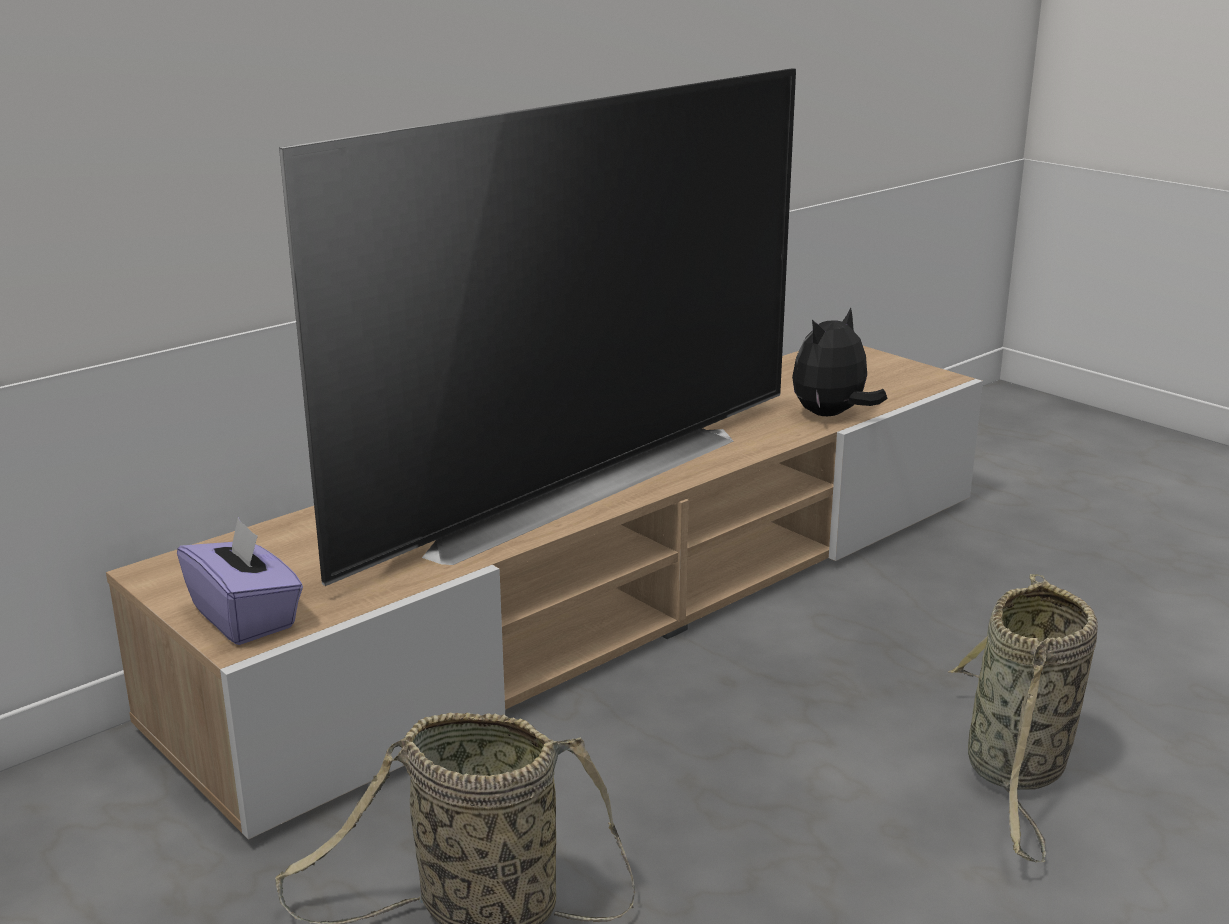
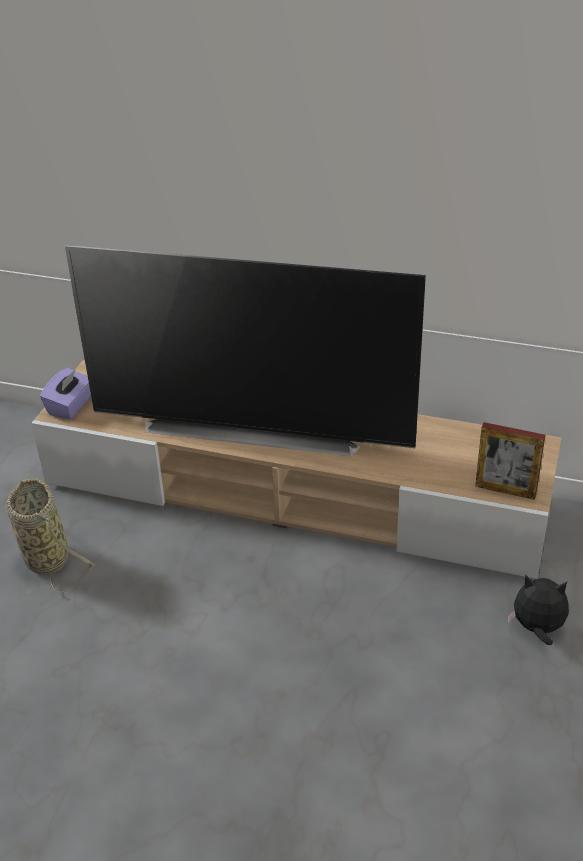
camera: 60 degrees right, 15 degrees up
(831, 415) = (421, 476): plush toy -> plush toy (537, 629)
(912, 385) = (505, 490): none -> picture frame
(1016, 772) = (243, 680): basket -> none

